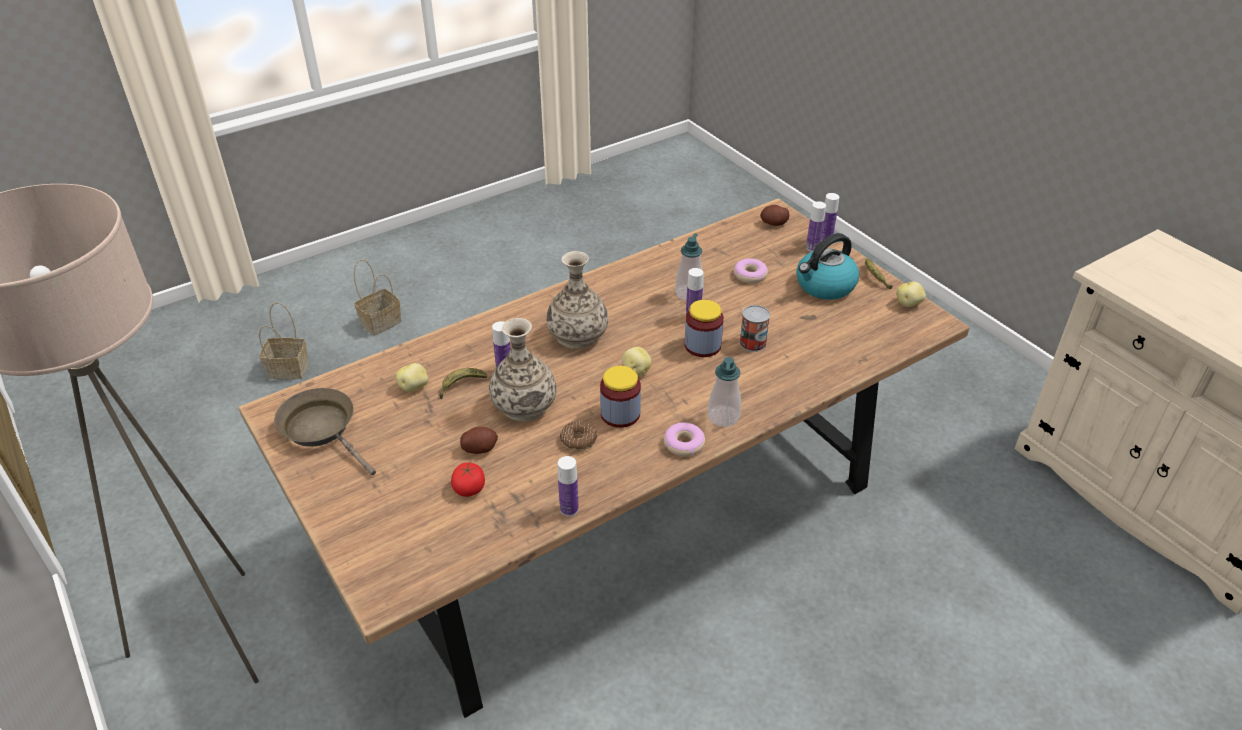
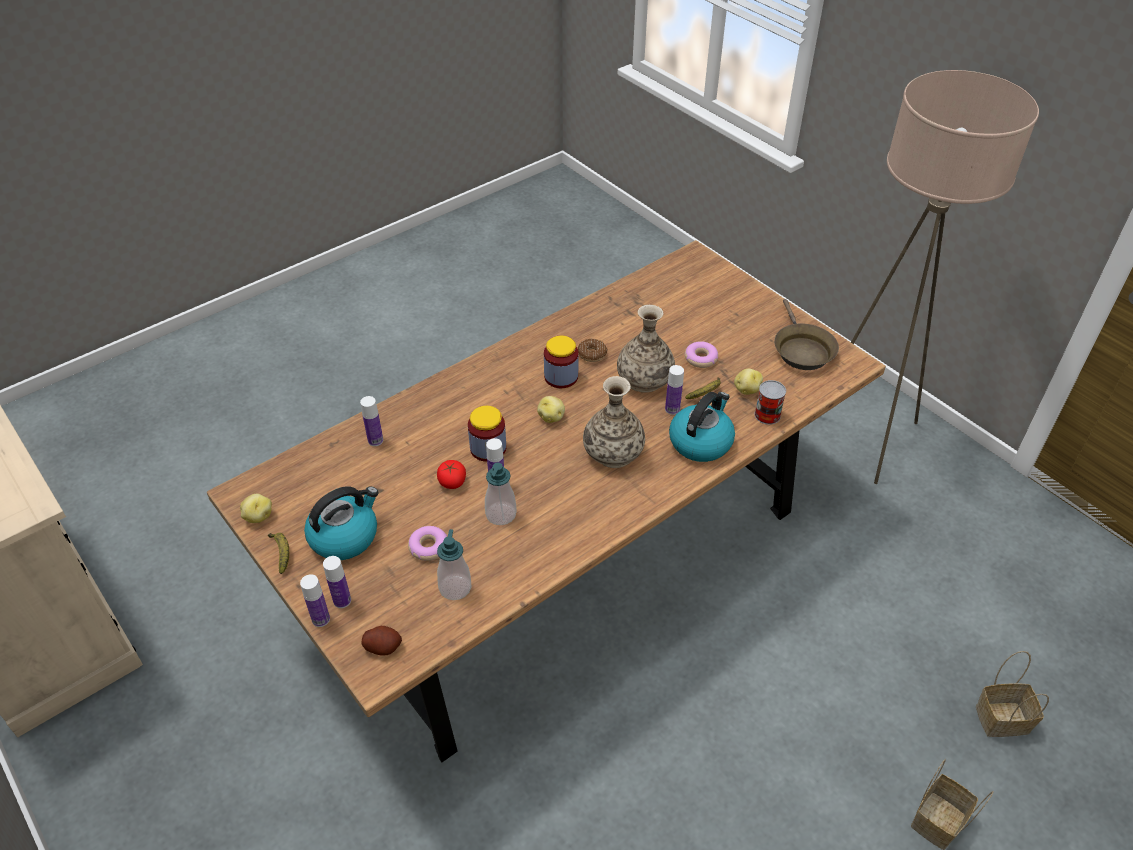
camera: 175 degrees right, 5 degrees up
(322, 429) = (801, 350): brown frying pan -> brown frying pan turned 45 degrees clockwise
(469, 488) = (666, 316): tomato -> tomato (452, 482)
(480, 448) = (669, 343): potato -> none
(487, 339) = (701, 441): none -> kettle
(569, 509) = (589, 307): bottle -> bottle (375, 440)
(683, 444) = (507, 356): donut -> donut (701, 358)
(723, 417) = (473, 380): soap dispenser -> soap dispenser (455, 587)
(753, 343) = (438, 455): can -> can (767, 415)

